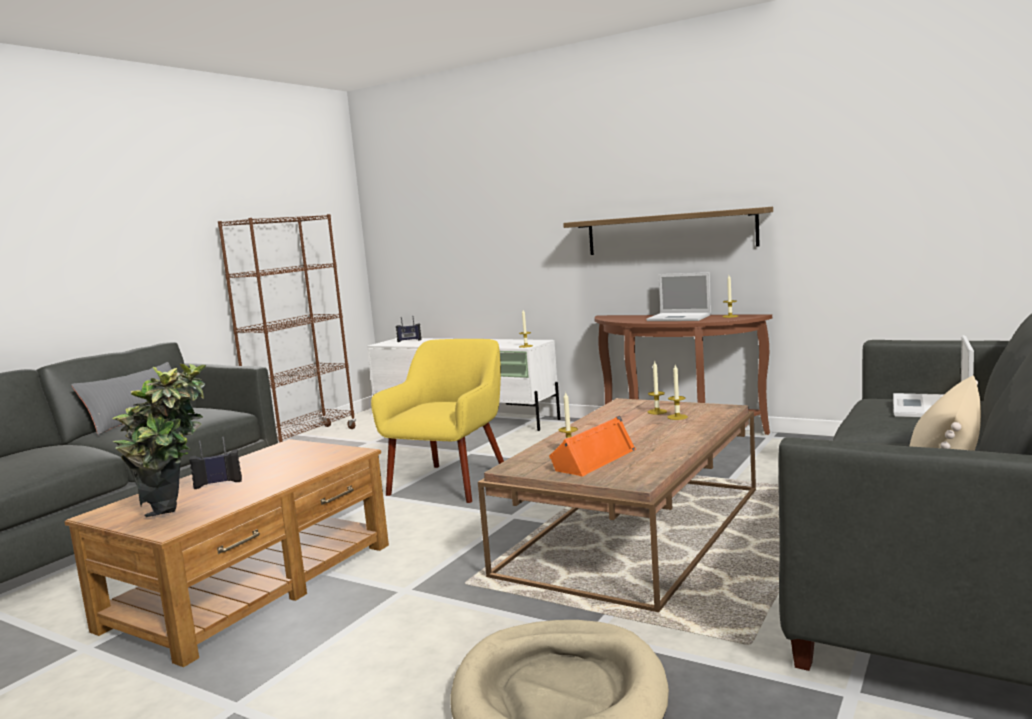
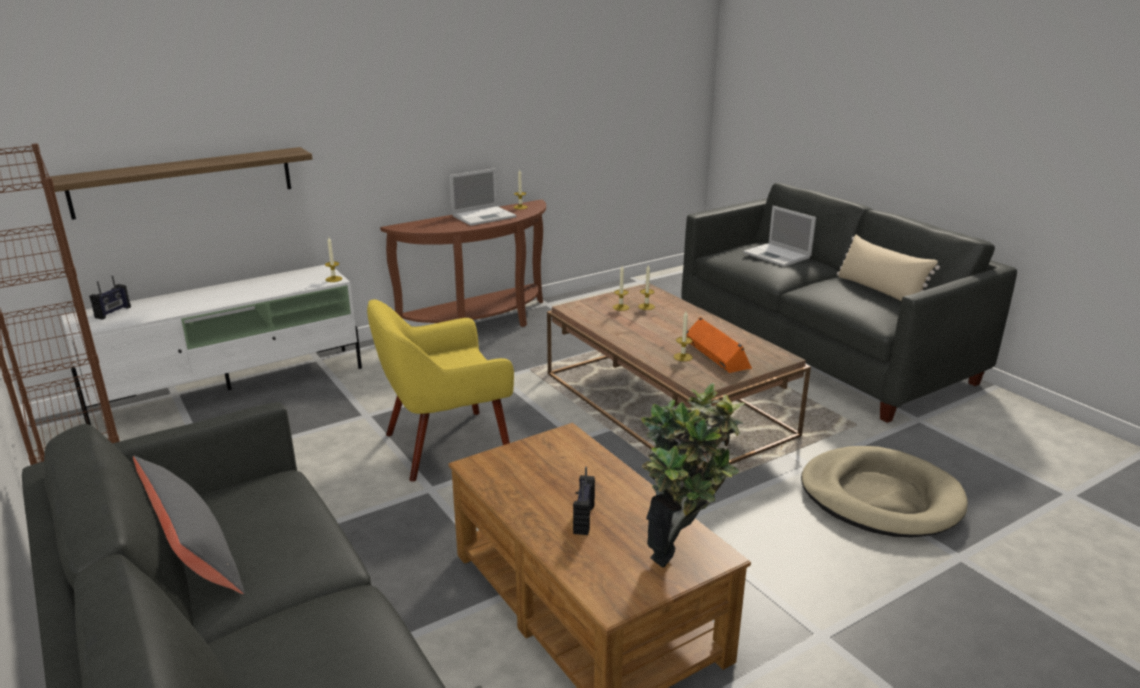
camera: 65 degrees left, 15 degrees up
(451, 482) = (445, 445): yellow armchair -> yellow armchair turned 75 degrees counterclockwise
(669, 232) = (450, 131): shelf -> shelf (183, 182)

